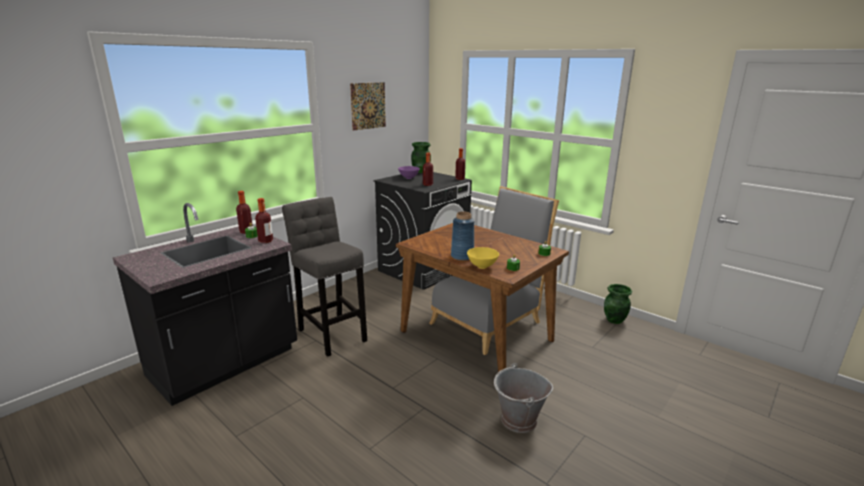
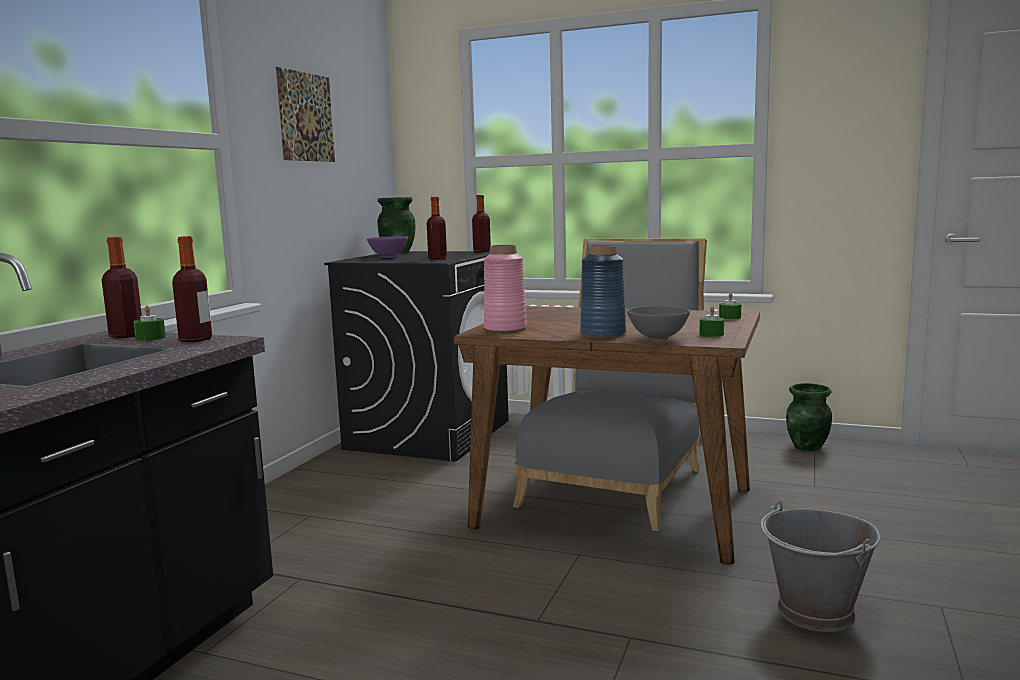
camera: 20 degrees left, 10 degrees down
(331, 333) = (324, 559): grey stool -> none
(424, 242) = (505, 329): none -> pink vase
(482, 267) = (658, 339): yellow bowl -> grey bowl

